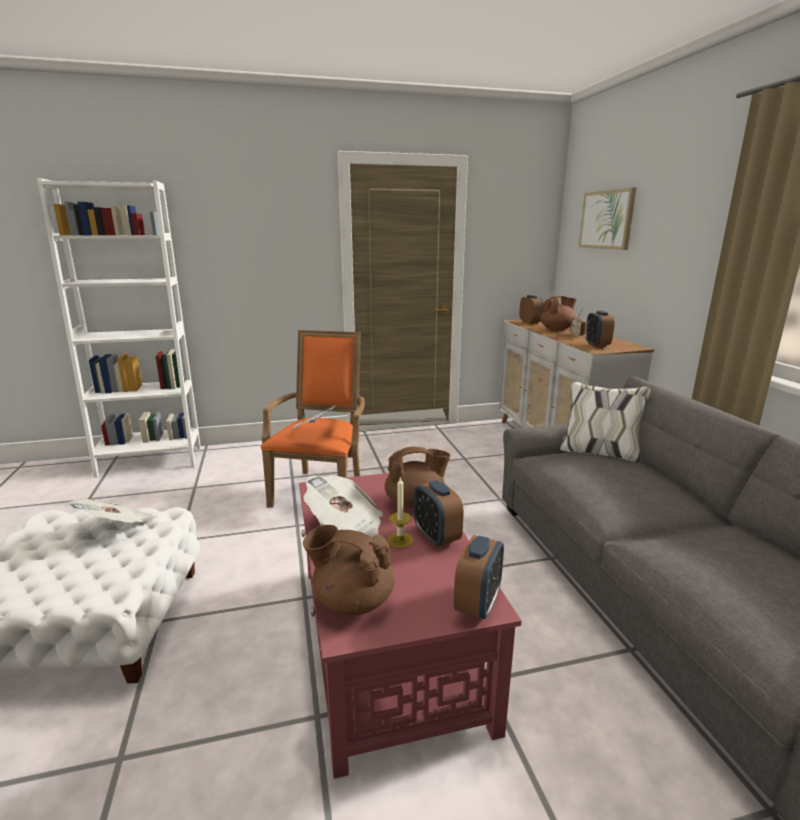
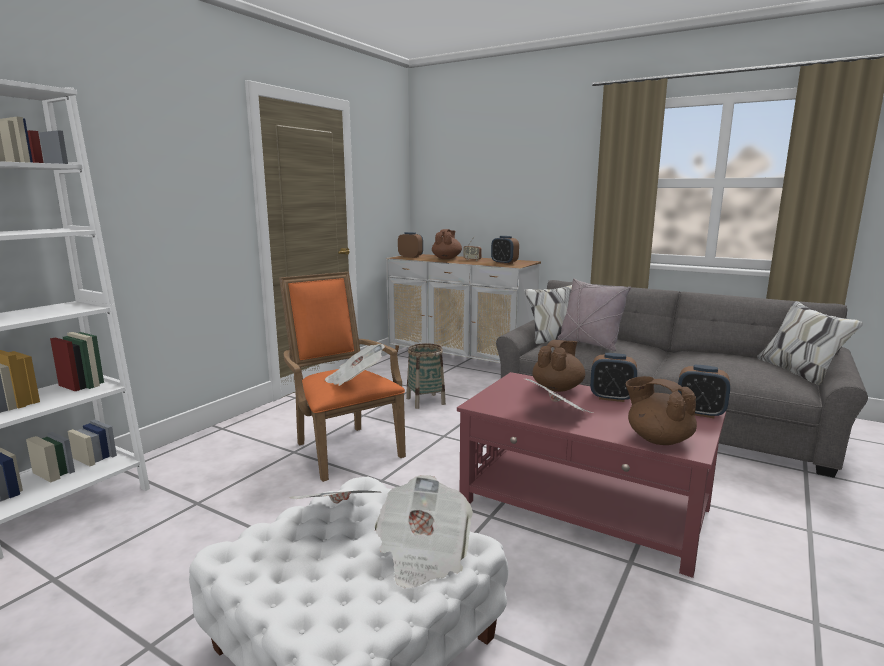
camera: 45 degrees left, 5 degrees down
(85, 580) = (423, 554): none -> newspaper
(352, 600) = (658, 439): brown teapot -> brown teapot turned 75 degrees clockwise
(400, 540) = (601, 407): candle -> none
(448, 474) = (425, 401): none -> basket
(478, 603) = (700, 413): alarm clock -> alarm clock turned 135 degrees clockwise
(603, 470) = (589, 344): none -> purple pillow
(607, 220) = (470, 165): picture -> none

